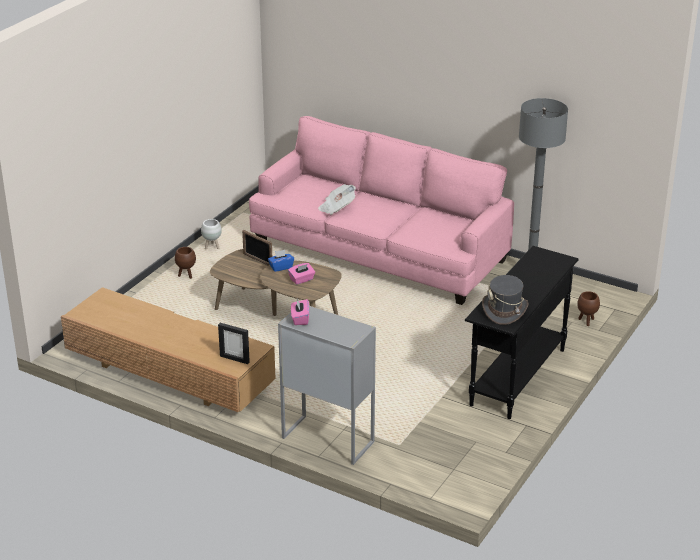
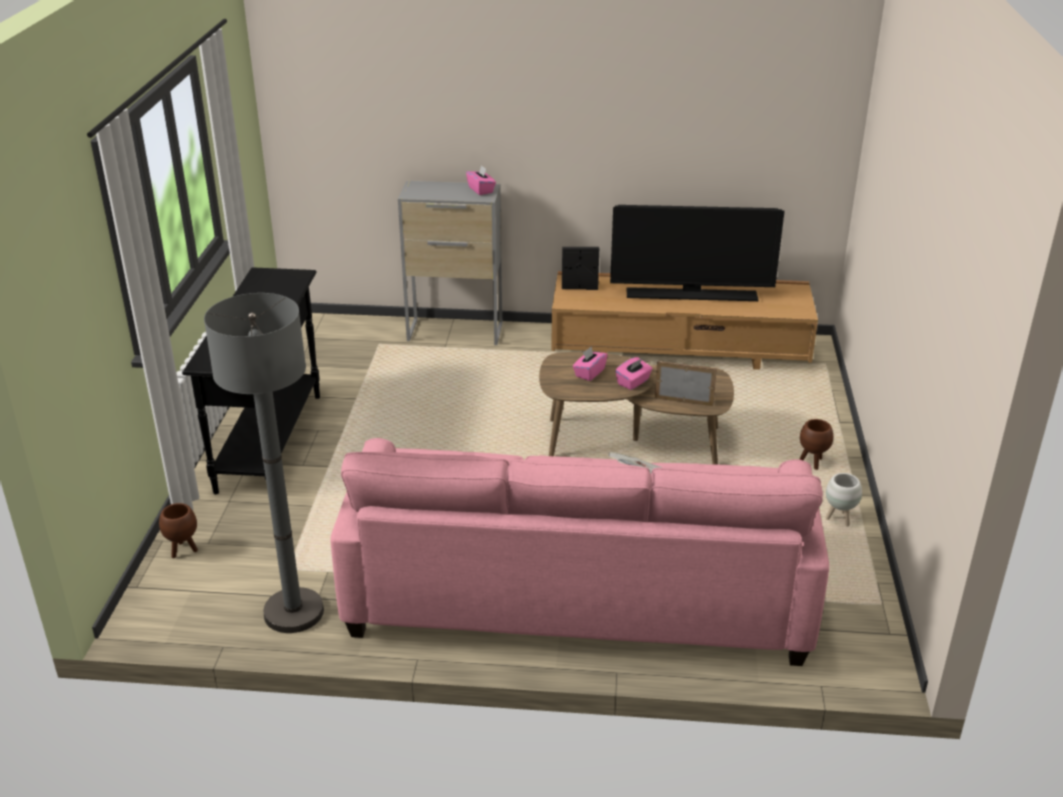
camera: 155 degrees right, 0 degrees up
(159, 329) = (692, 295): none -> television
(281, 267) = (633, 382): blue tissue box -> pink tissue box
(504, 310) = (270, 285): grey hat -> none

